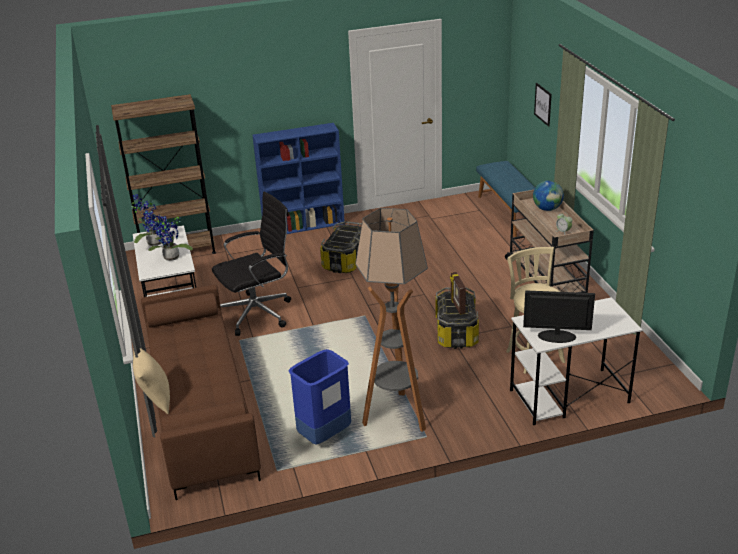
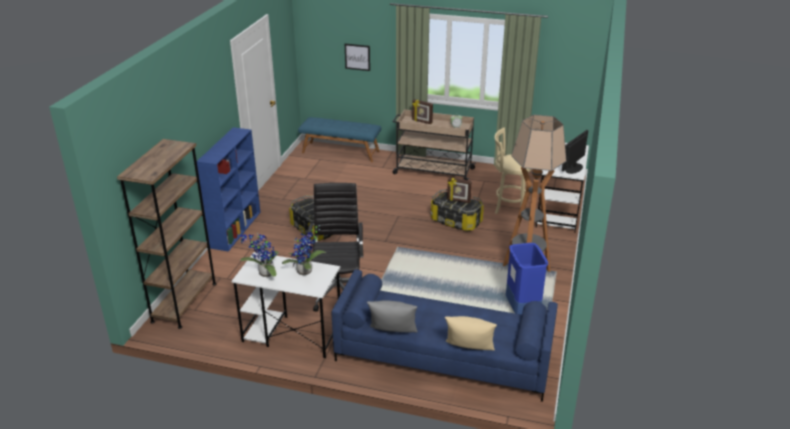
camera: 60 degrees left, 0 degrees up
(152, 348) = (393, 335): none -> grey pillow
(201, 410) = (442, 357): brown sofa -> blue sofa
(547, 209) = (422, 122): globe -> picture frame

